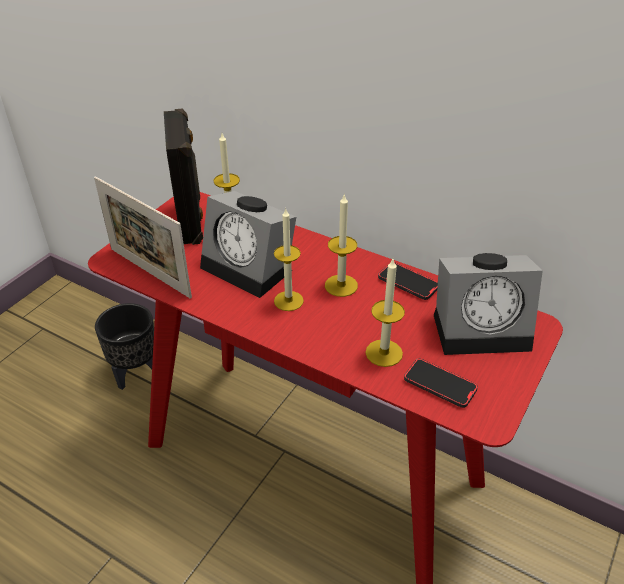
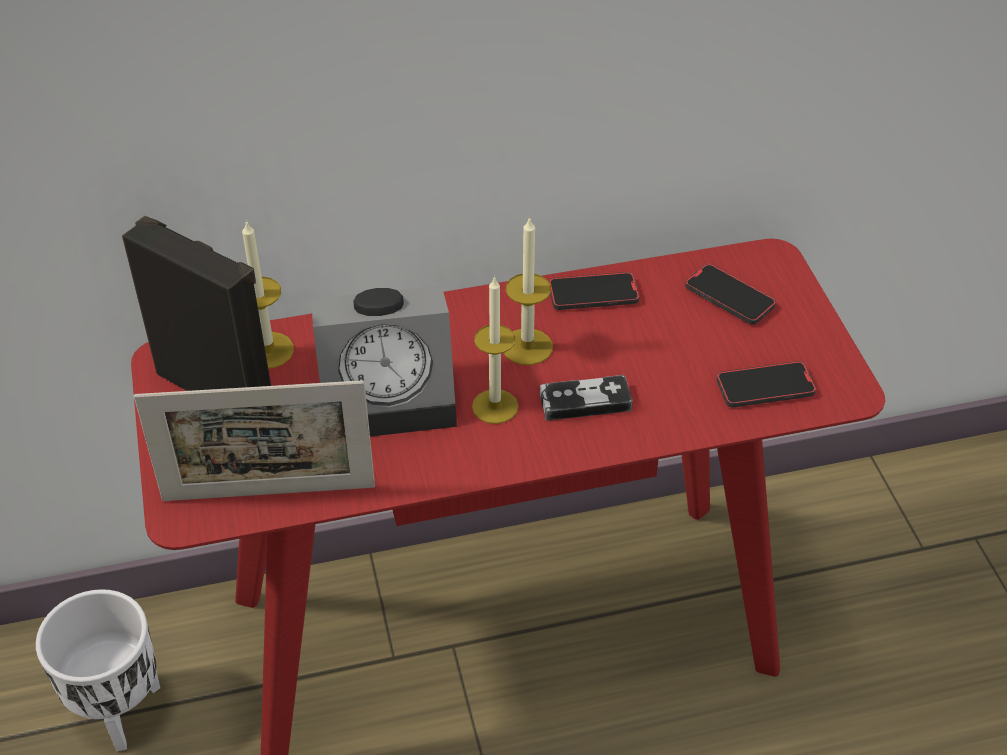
camera: 45 degrees left, 5 degrees up
(137, 374) = (121, 710): black planter -> white planter
(333, 327) = (585, 402): none -> game controller
(384, 353) = (673, 393): candle -> none
(483, 329) = (729, 297): alarm clock -> phone

